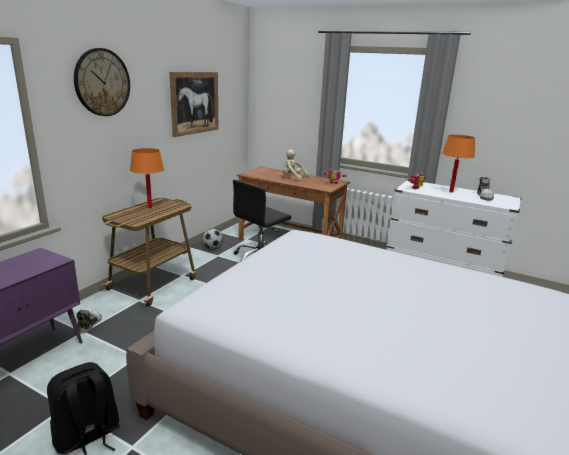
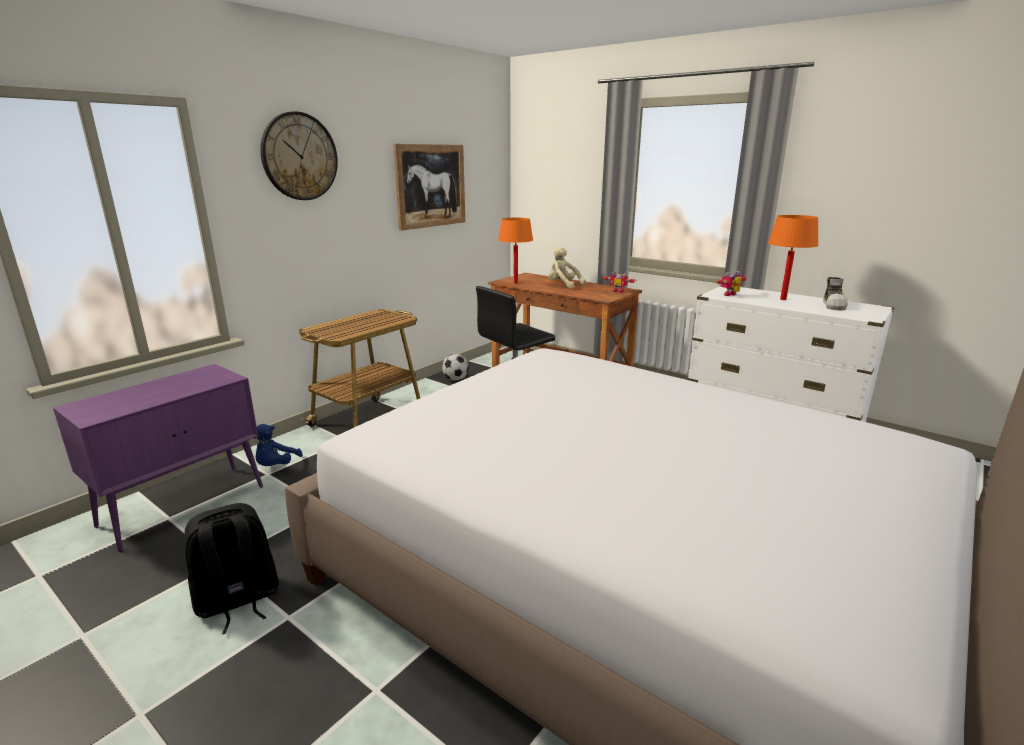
camera: 10 degrees right, 0 degrees up
(88, 324) = (276, 466): shoe -> blue plush toy
(150, 207) = (363, 320): orange table lamp -> orange table lamp (515, 282)

